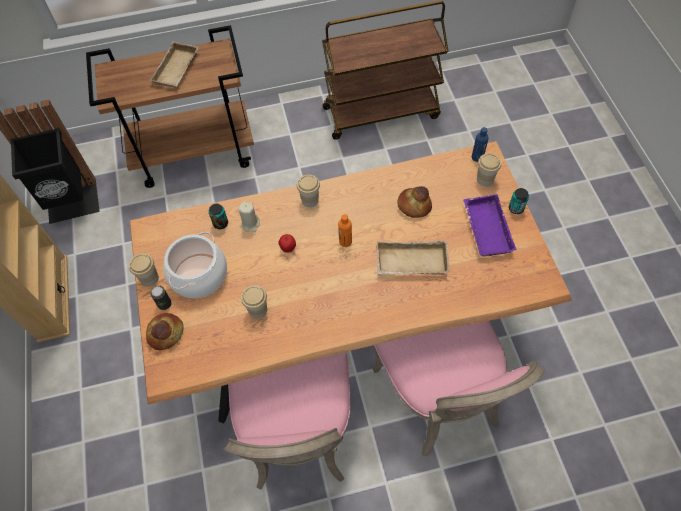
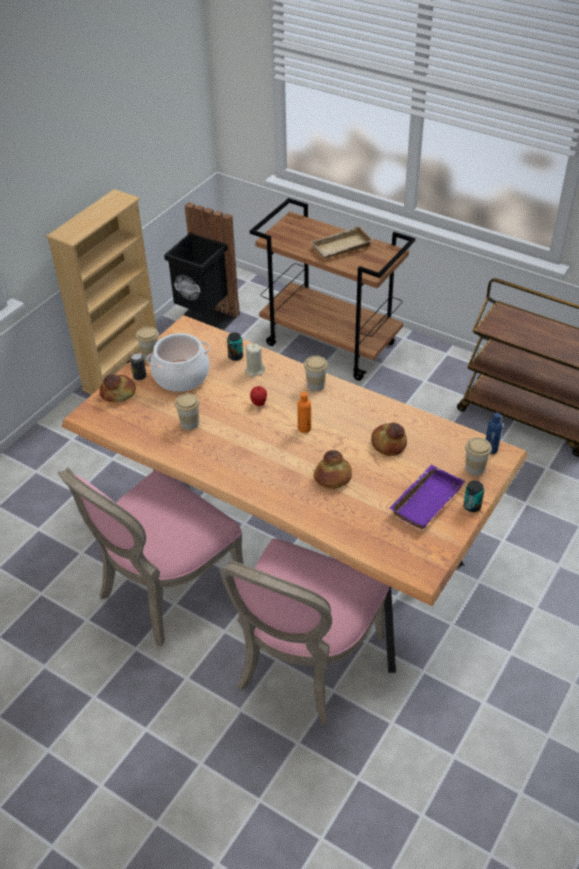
camera: 45 degrees right, 15 degrees down
(411, 263) = (332, 477): beige tray -> bread

